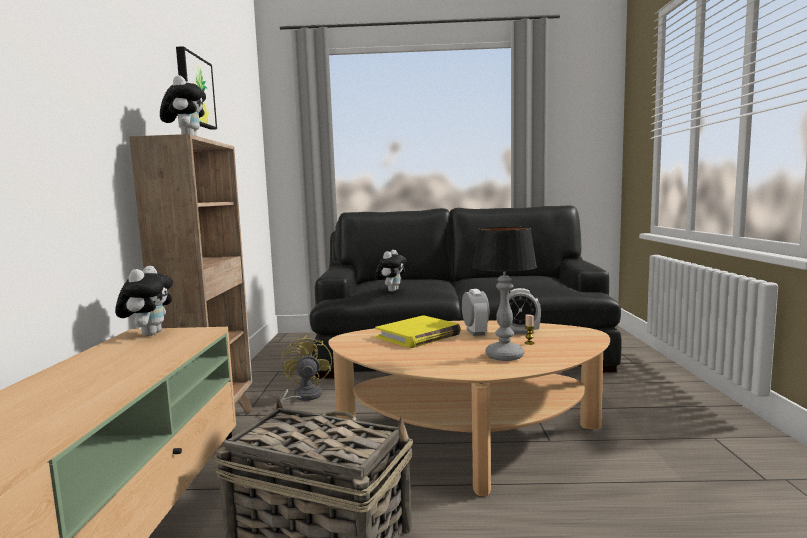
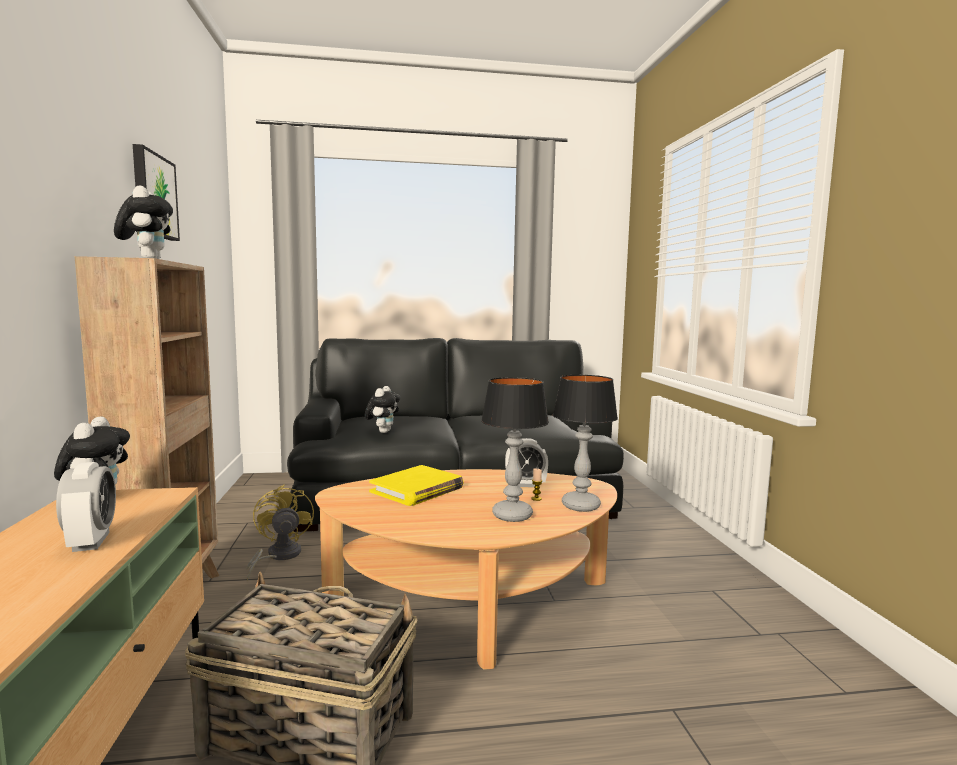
camera: 10 degrees left, 0 degrees up
(475, 332) = (478, 485): alarm clock -> alarm clock (91, 541)
(573, 349) = (581, 506): none -> table lamp

